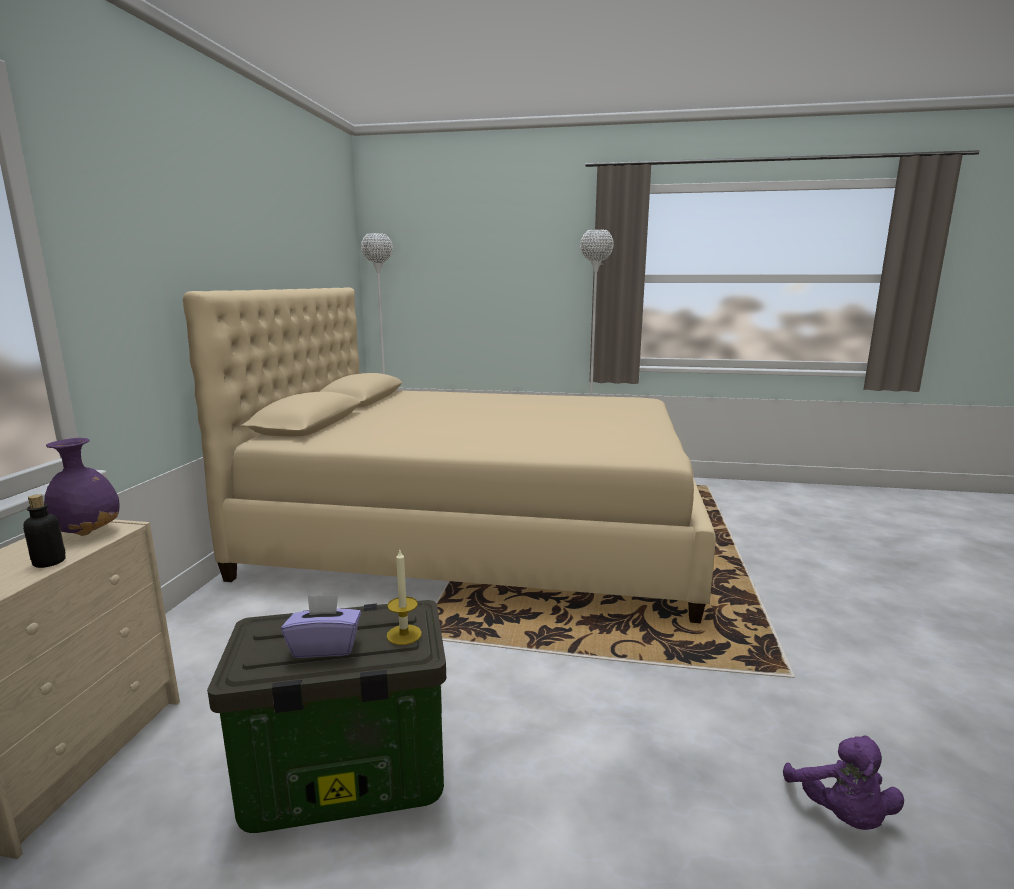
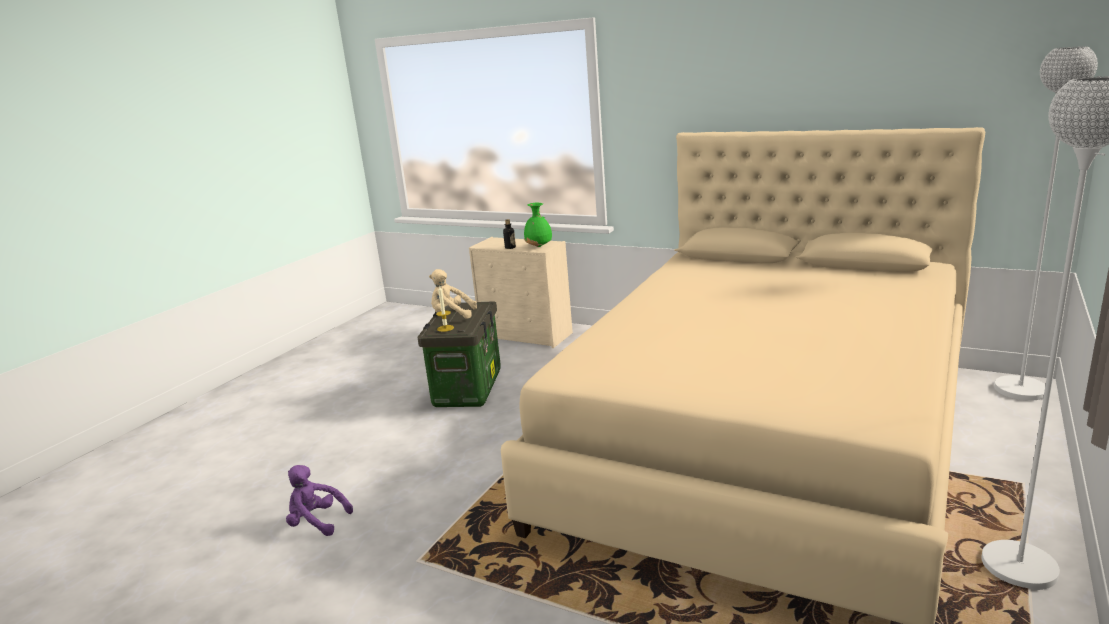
camera: 110 degrees right, 5 degrees up
(89, 533) = (539, 247): purple vase -> green vase
(325, 647) = (451, 315): purple tissue box -> beige plush toy

